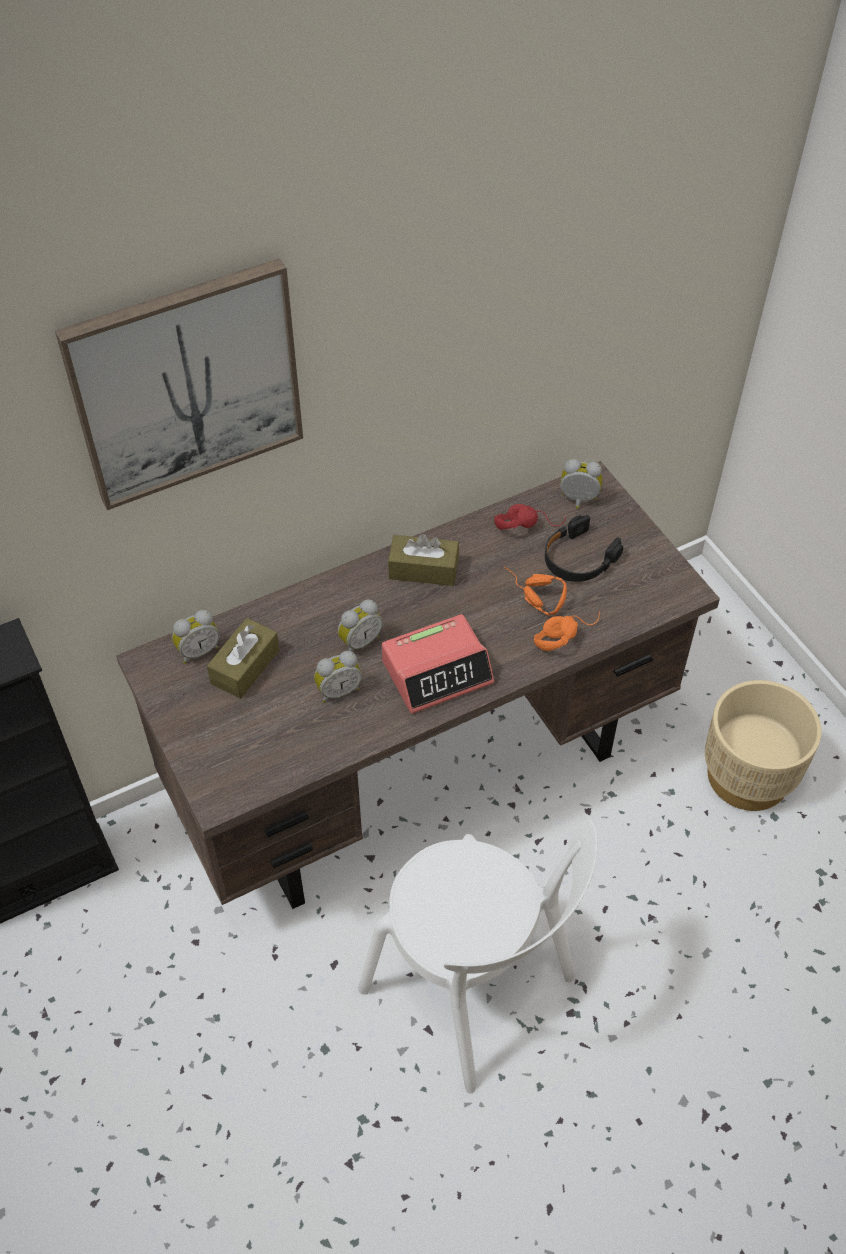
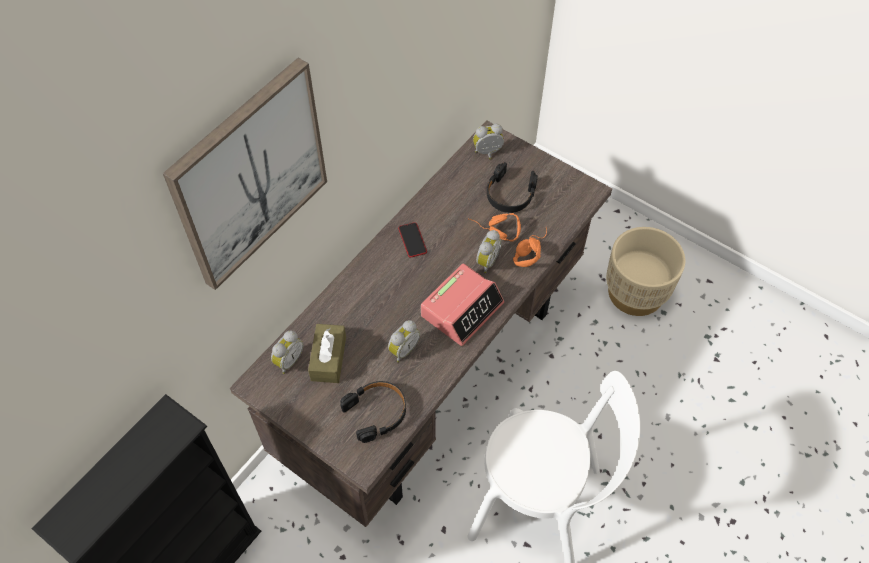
camera: 25 degrees left, 5 degrees up
(265, 749) = (376, 412): none -> black headphones
(359, 641) = (397, 308): alarm clock -> alarm clock (486, 261)
(423, 569) = (412, 240): brown tissue box -> phone
(527, 523) = (463, 181): red headphones -> none

